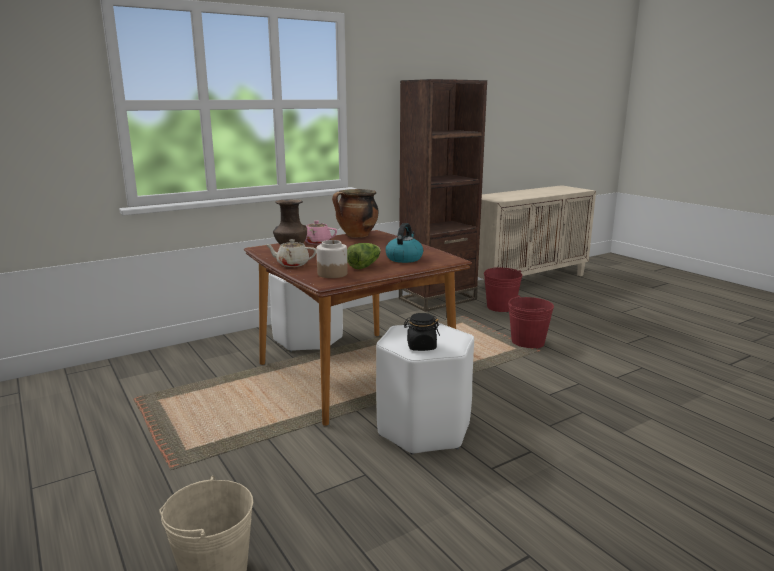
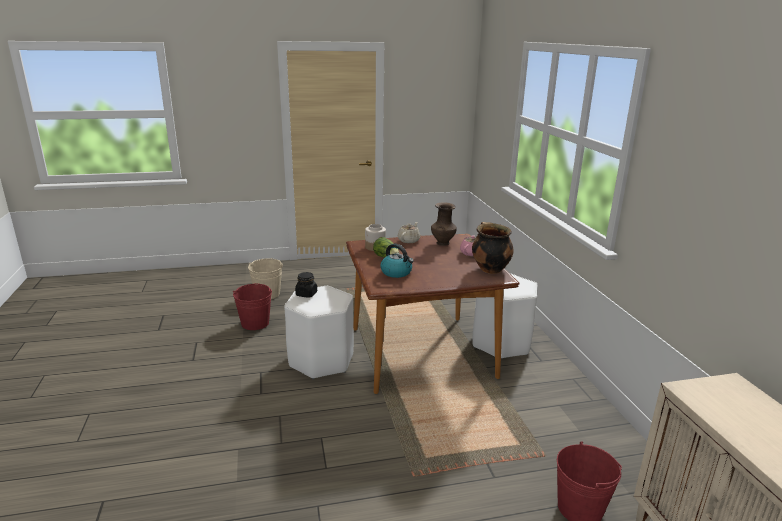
camera: 110 degrees right, 5 degrees up
(438, 299) = (620, 455): brown bookcase -> none
(527, 342) = (441, 477): red bucket -> red bucket (255, 323)

